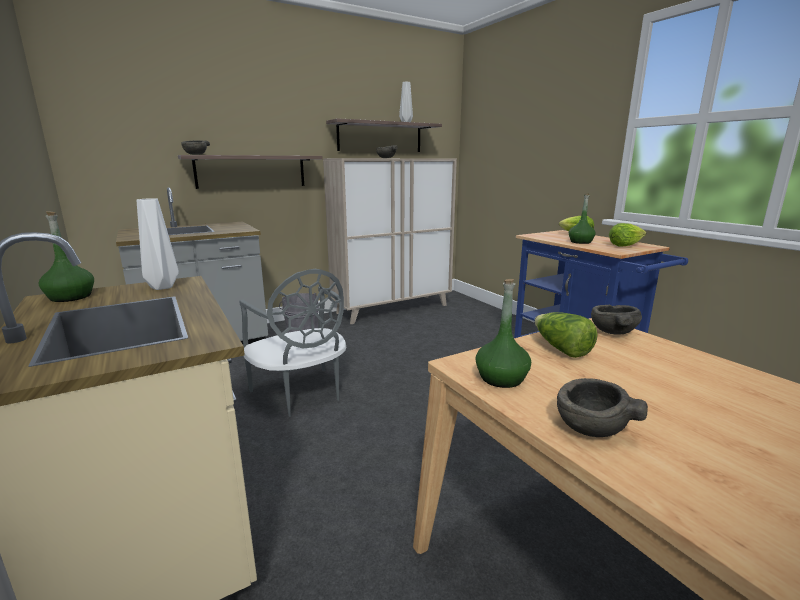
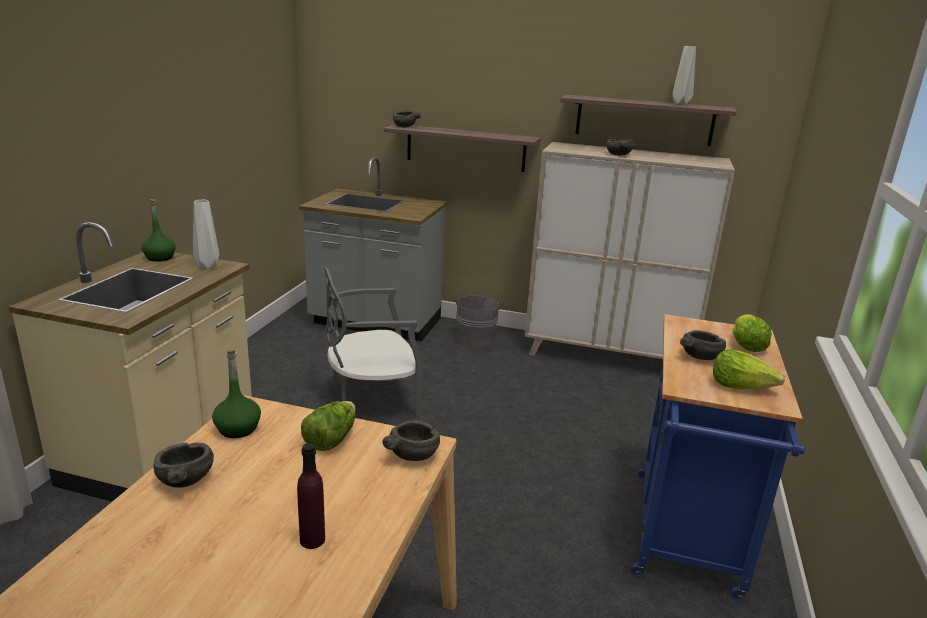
camera: 45 degrees right, 5 degrees up
(301, 394) = (372, 400): grey chair -> grey chair turned 60 degrees clockwise
(580, 242) = (699, 356): green bottle -> grey bowl
(740, 396) = (312, 540): none -> purple bottle

